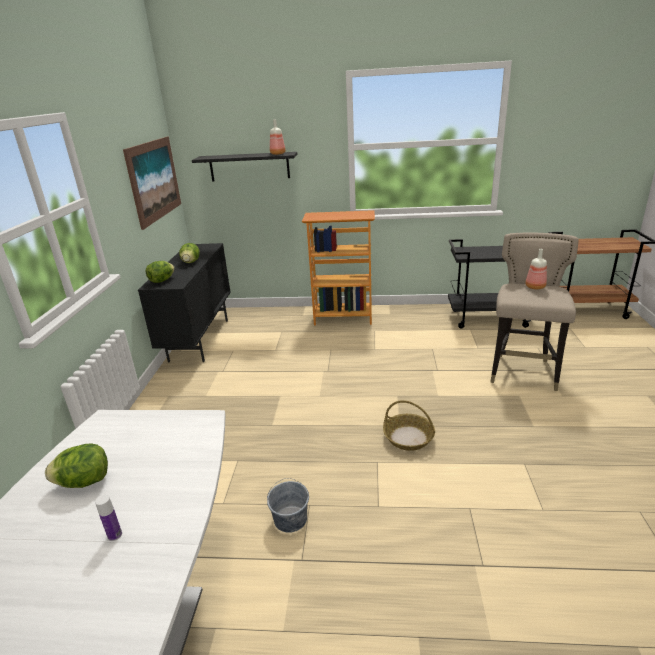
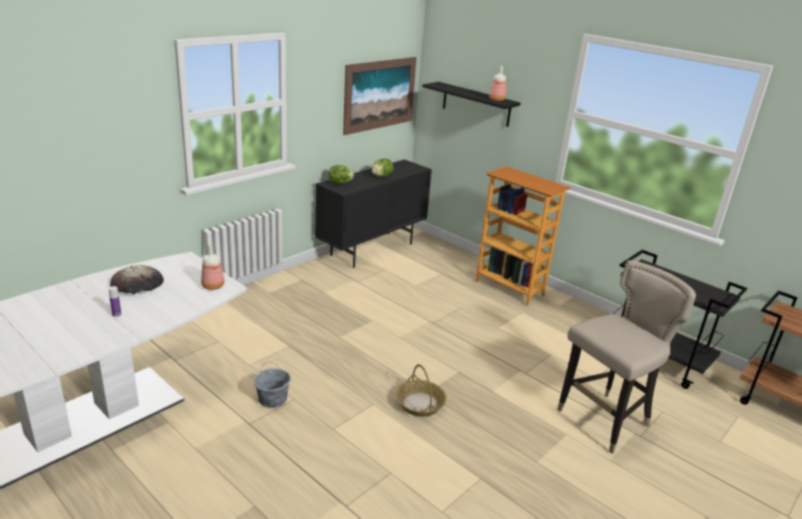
camera: 35 degrees right, 0 degrees up
(84, 482) = (137, 284): lettuce -> bread
(534, 287) = (631, 329): bottle -> bottle (212, 286)

